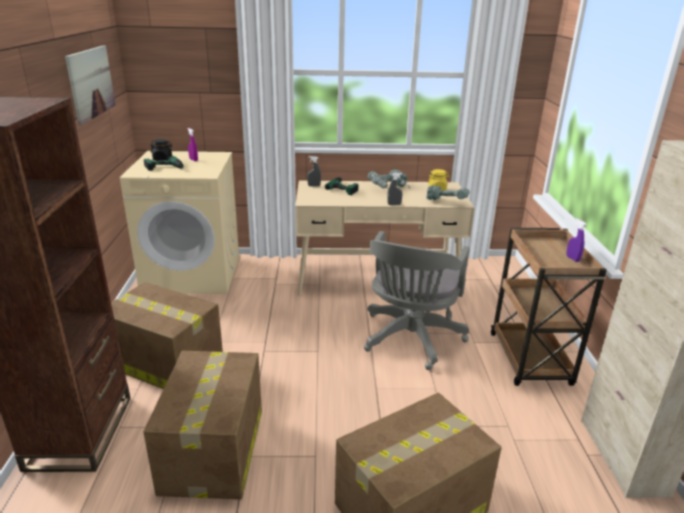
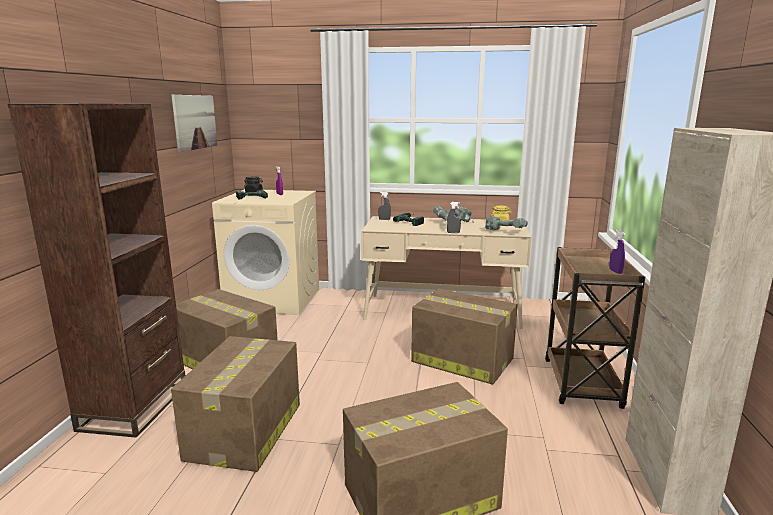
camera: 10 degrees right, 10 degrees down
(410, 340) = (461, 360): grey office chair -> cardboard box

